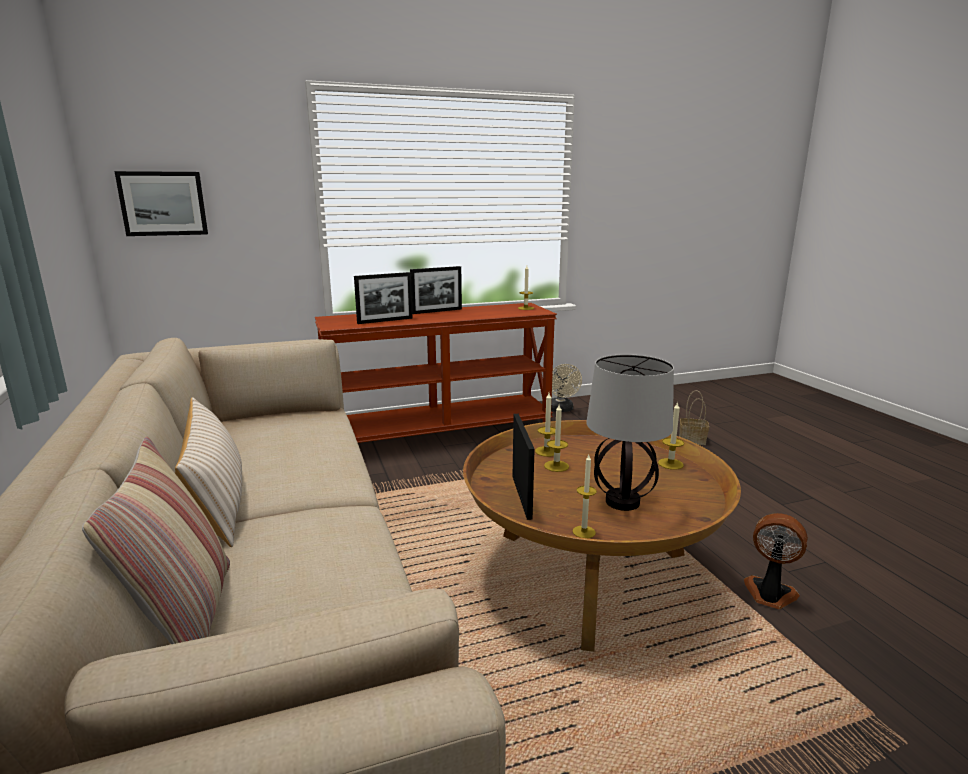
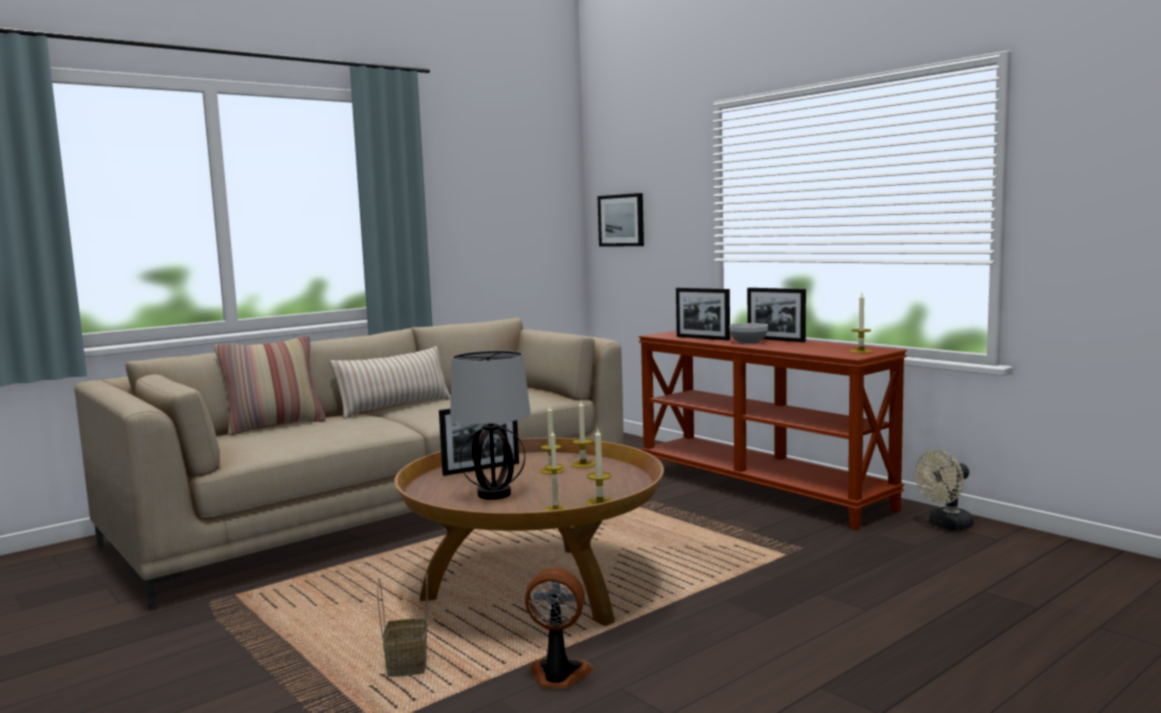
camera: 70 degrees right, 10 degrees down
(434, 316) = (749, 342): none -> bowl
(584, 532) = (432, 489): candle -> candle (555, 509)
(693, 440) = (981, 614): basket -> basket (408, 666)
(769, 595) = (558, 676): fan -> fan turned 90 degrees counterclockwise

